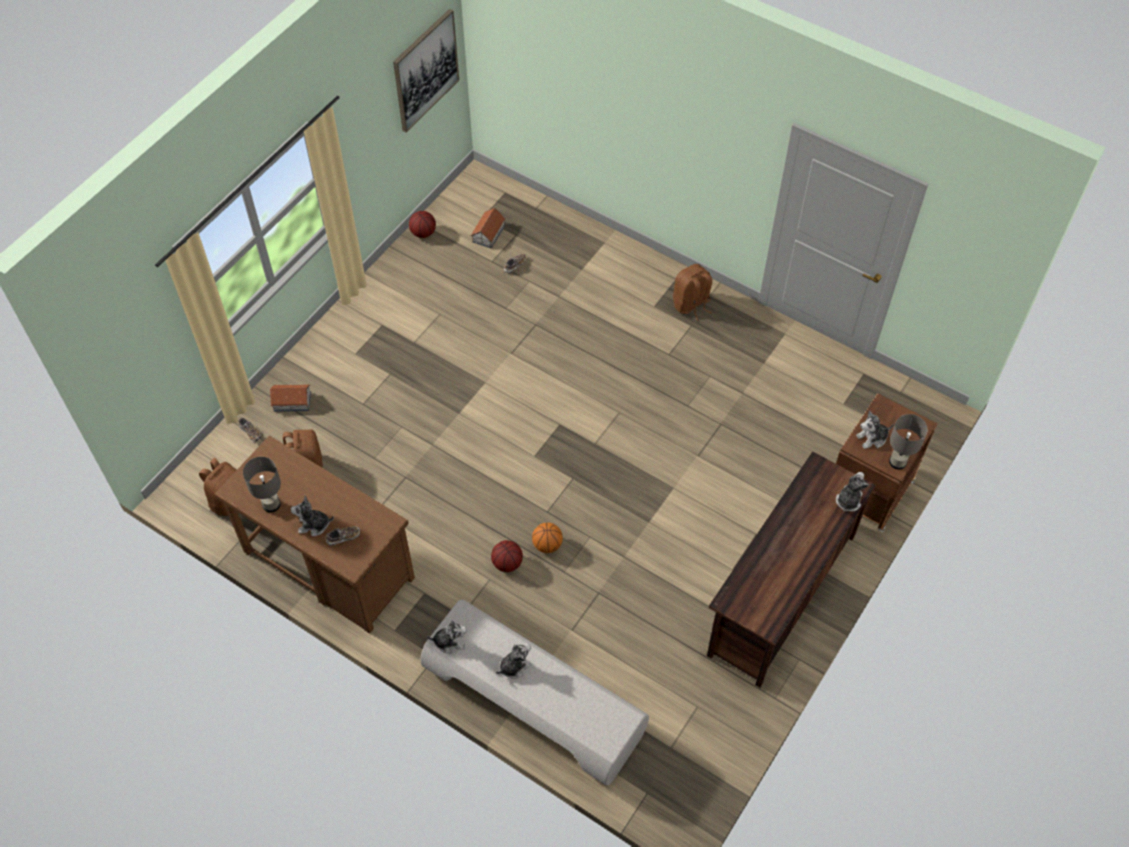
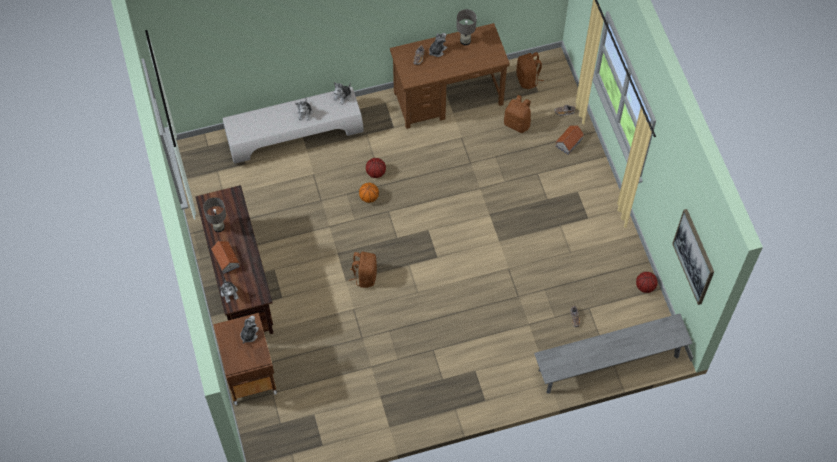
camera: 130 degrees right, 5 degrees up
(489, 233) = (614, 322): toy house -> toy house (226, 260)
(538, 212) = (608, 363): none -> grey bench
(691, 304) = (457, 392): brown backpack -> brown backpack (365, 276)
(897, 461) = (225, 333): grey table lamp -> grey table lamp (219, 227)

